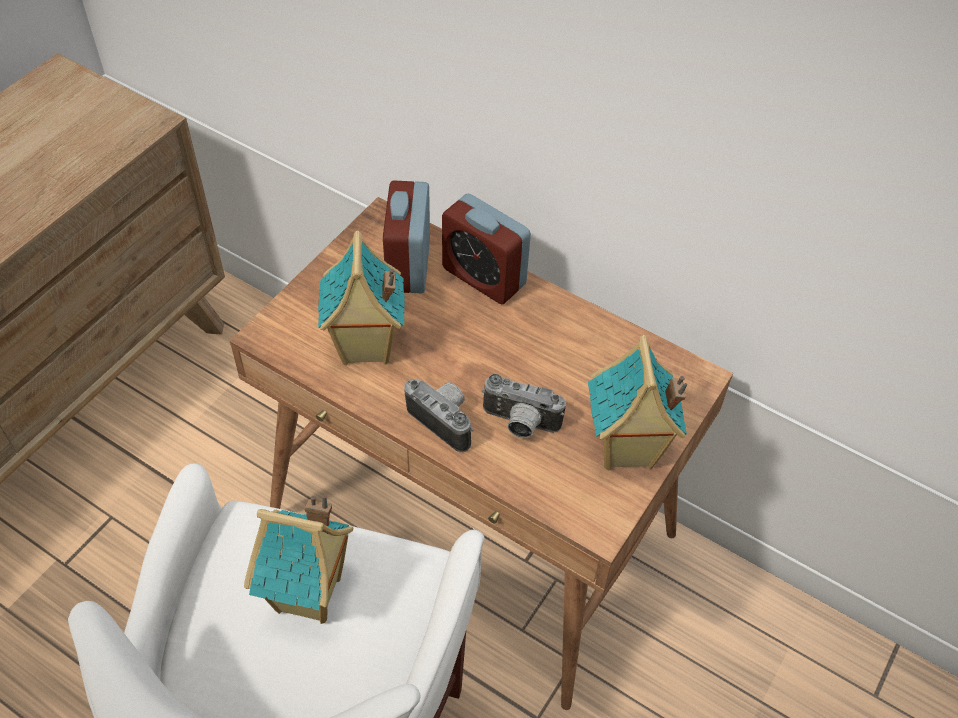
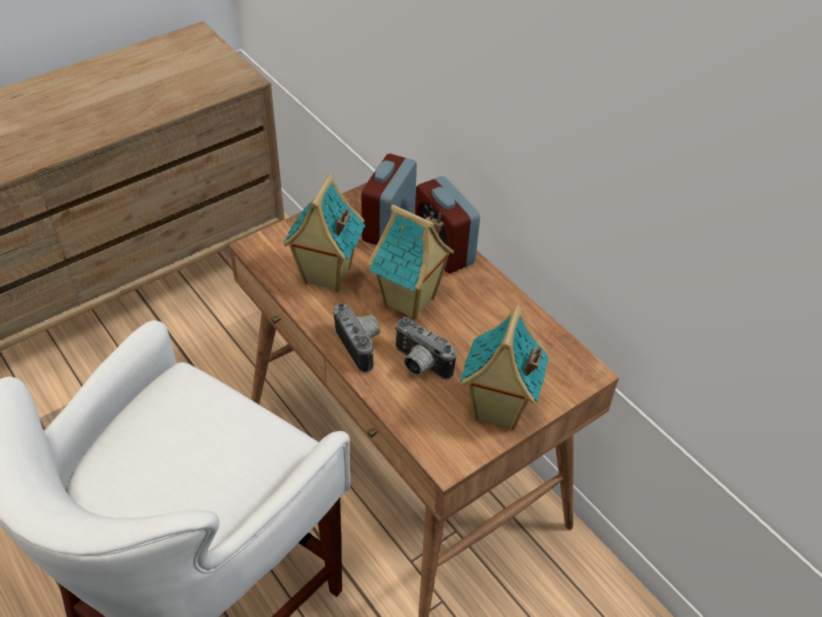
camera: 20 degrees right, 5 degrees down
(310, 596) = (203, 445): toy house -> toy house (410, 302)

